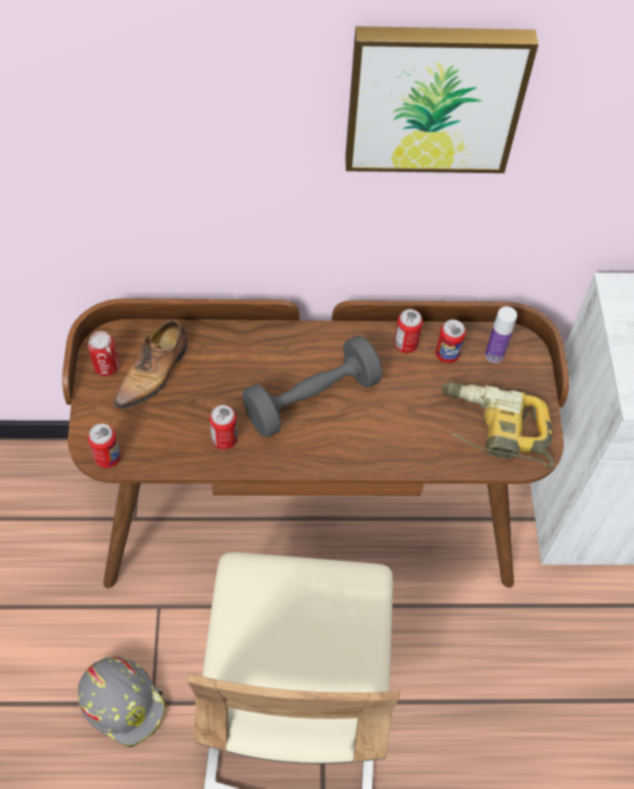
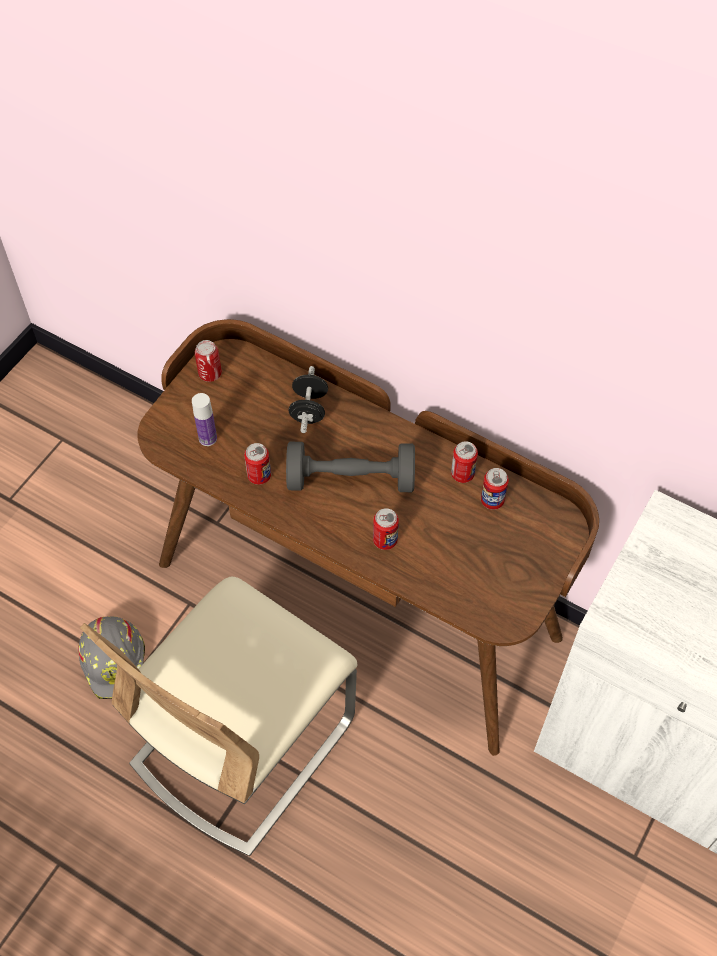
camera: 35 degrees right, 0 degrees up
(107, 458) = (162, 444): can -> can (385, 540)
(154, 373) = (242, 396): shoe -> none
(227, 354) = (309, 409): none -> black dumbbell
(434, 97) = (509, 258): picture -> none
(494, 355) = (534, 521): bottle -> bottle (208, 438)
(494, 430) = (485, 583): power drill -> none

